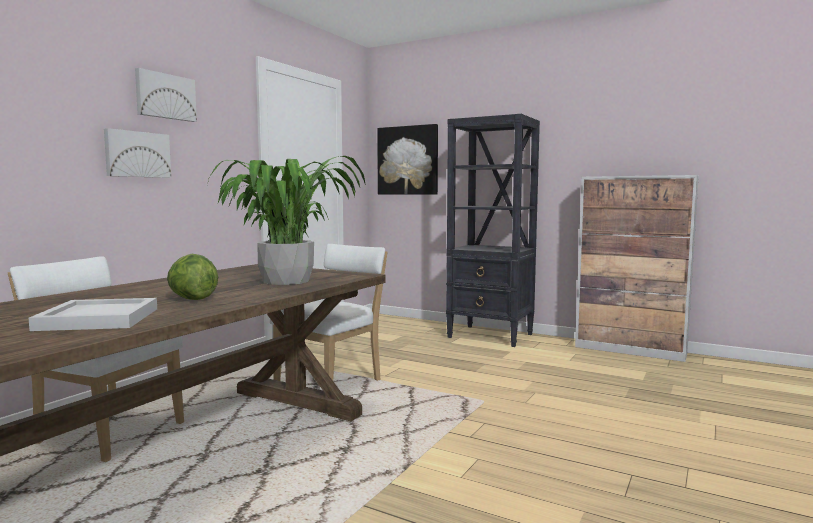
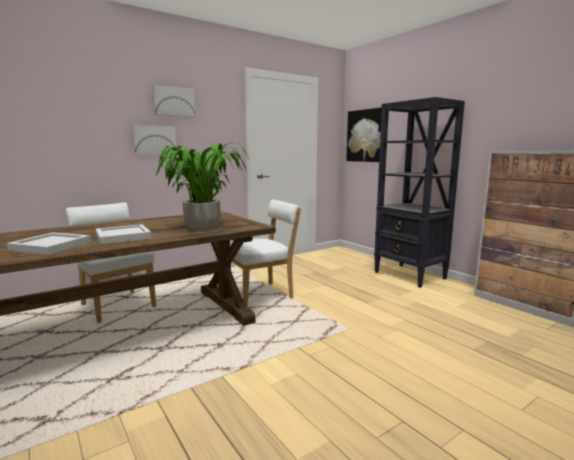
camera: 25 degrees right, 5 degrees up
(192, 299) = (122, 236): lettuce -> white tray

